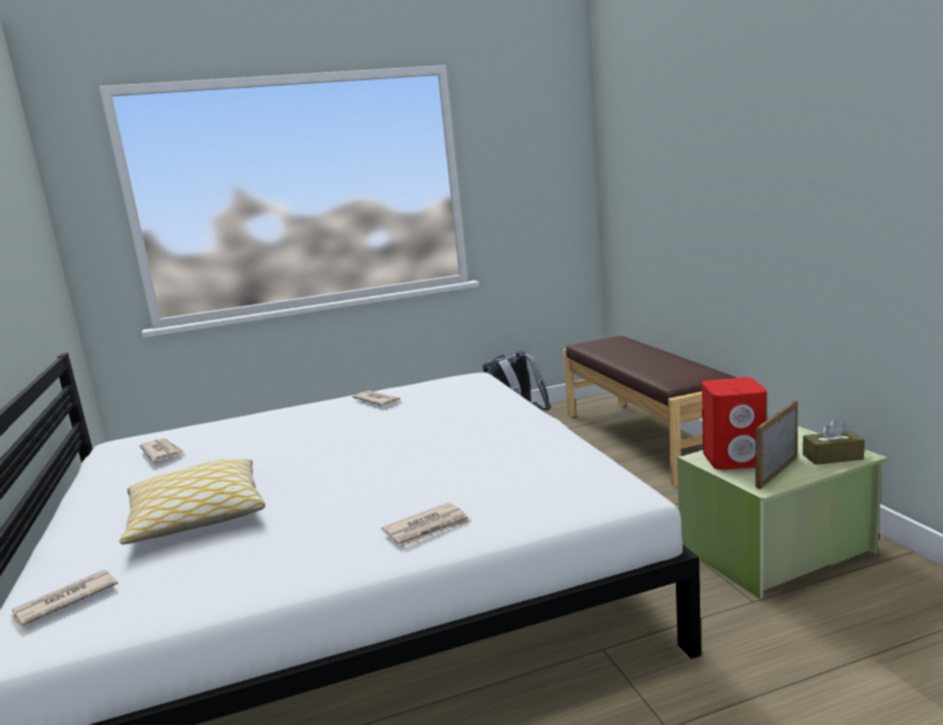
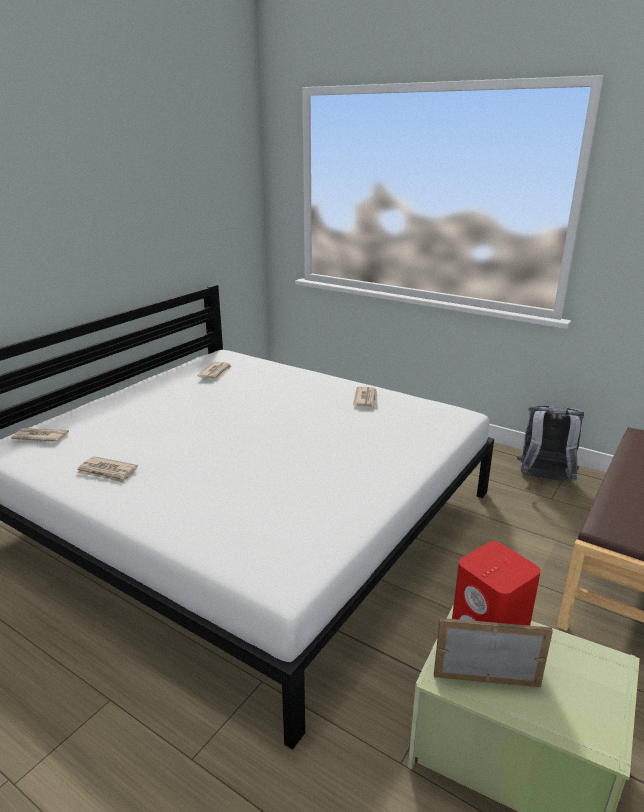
camera: 50 degrees right, 10 degrees up
(197, 517) = (145, 425): pillow -> none
(428, 528) = (173, 511): newspaper -> newspaper (107, 472)
(832, 457) = (573, 720): brown tissue box -> none

